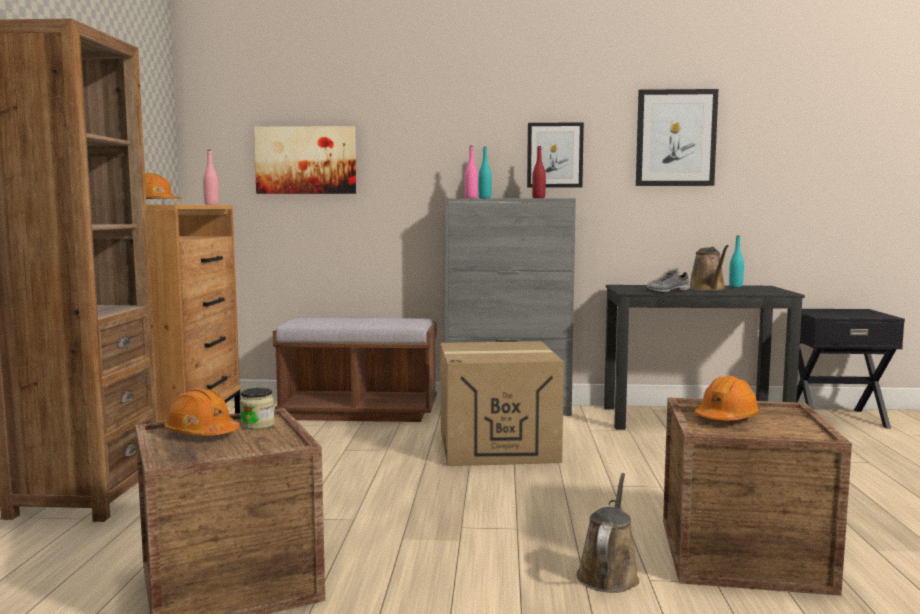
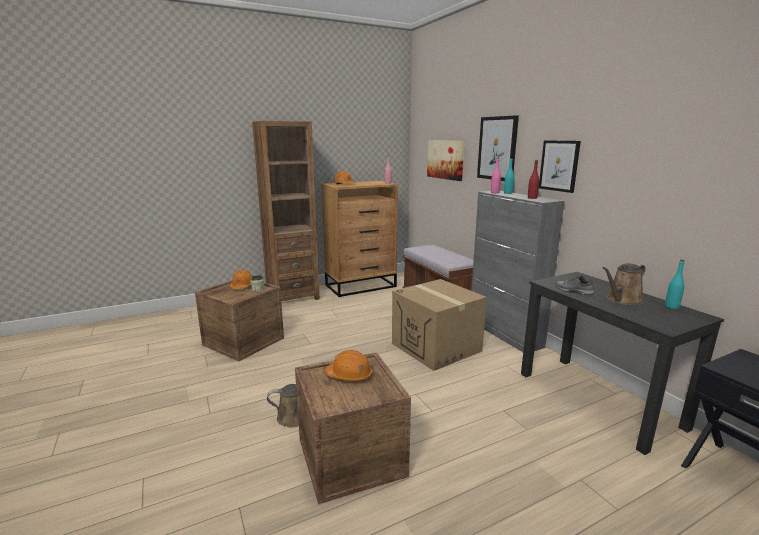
camera: 60 degrees right, 10 degrees up
(675, 138) = (652, 157): picture -> picture (497, 148)

